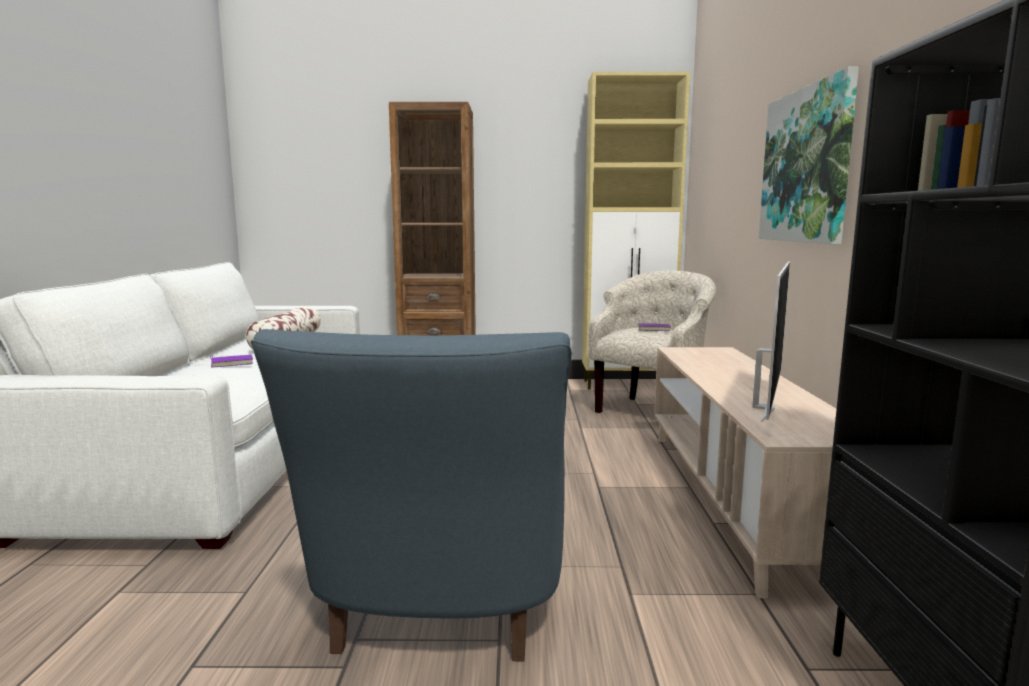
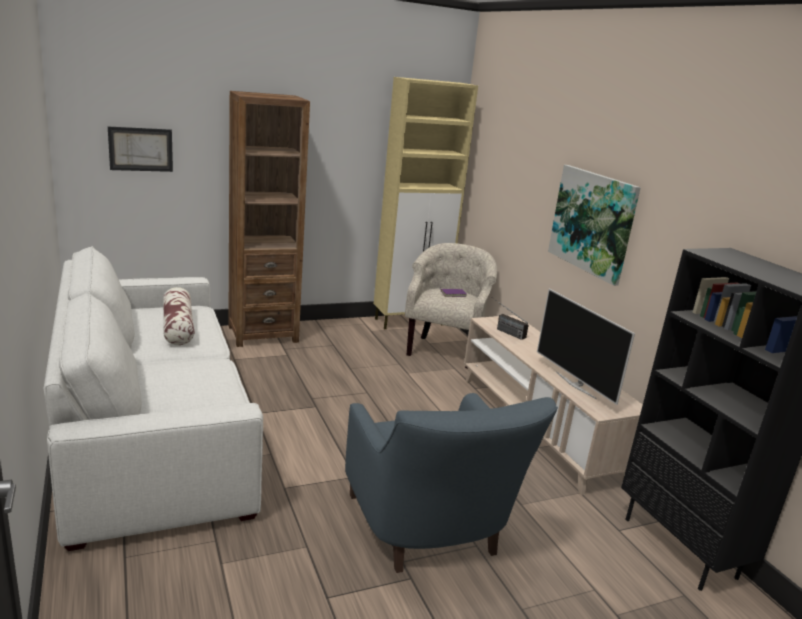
camera: 25 degrees left, 10 degrees up
(232, 363) = (175, 364): purple book -> none
(315, 181) = (141, 149): none -> picture
(695, 357) = (504, 331): none -> radio
(763, 407) = (576, 385): television -> television turned 150 degrees clockwise

